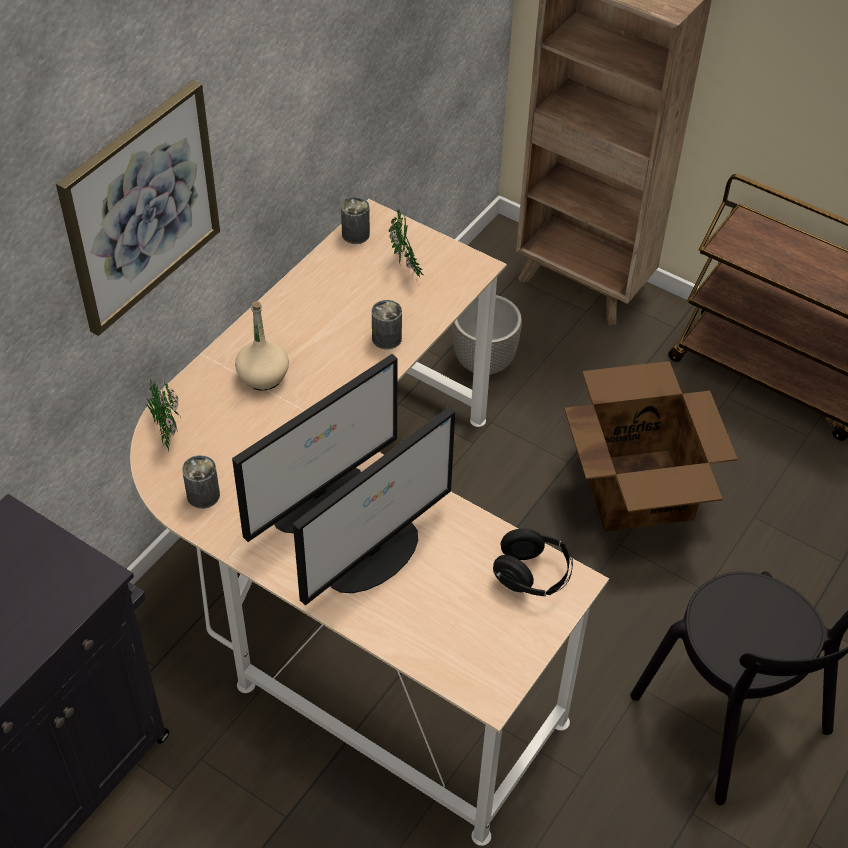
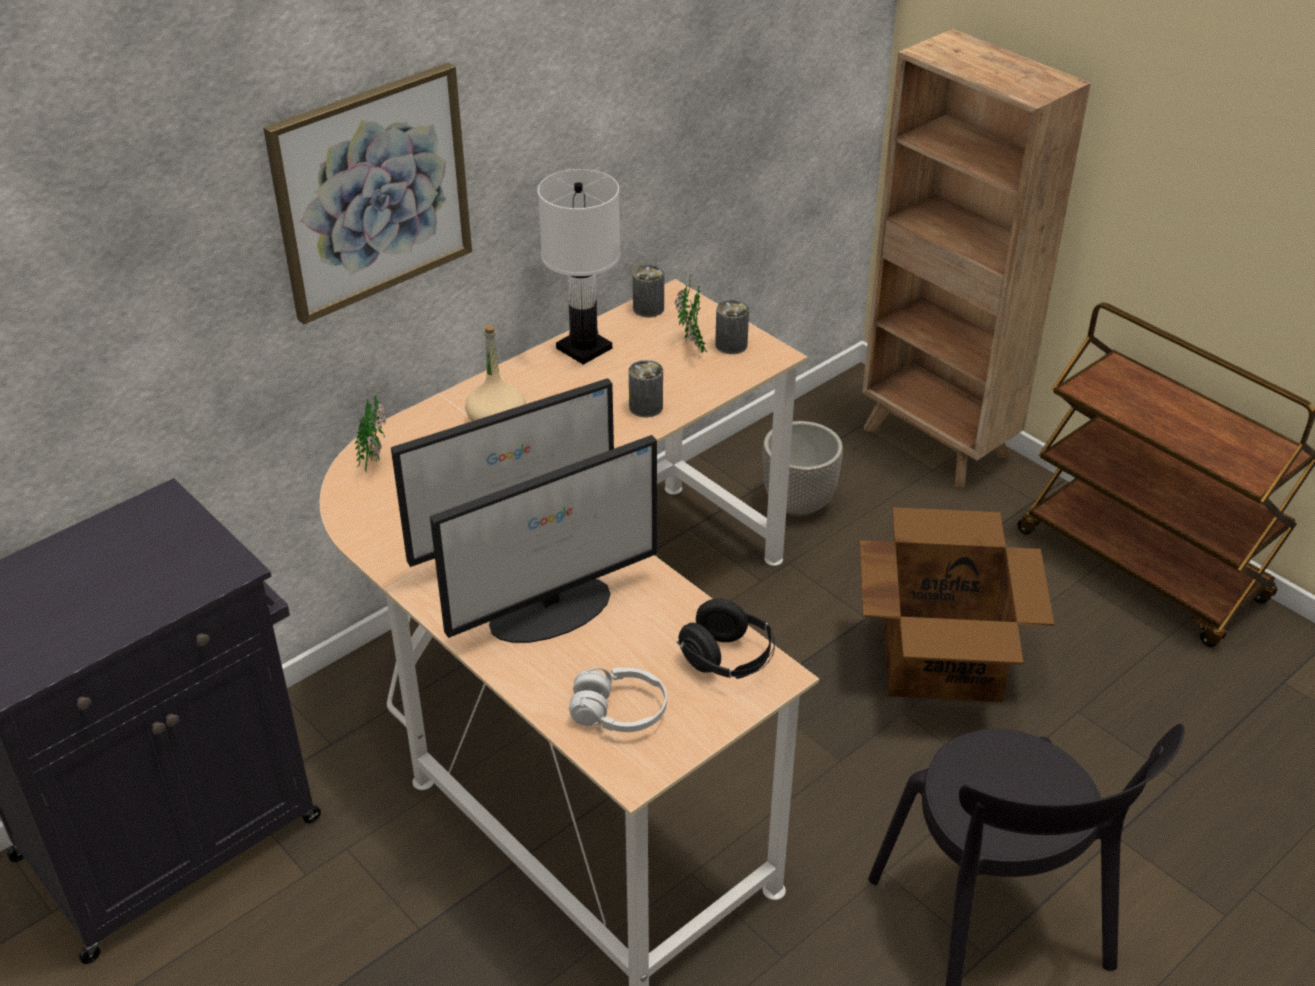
camera: 15 degrees right, 10 degrees down
(203, 495) = (387, 523): can -> can (731, 345)
(313, 285) = (584, 348): none -> white table lamp
(461, 641) = (619, 712): none -> white headphones

